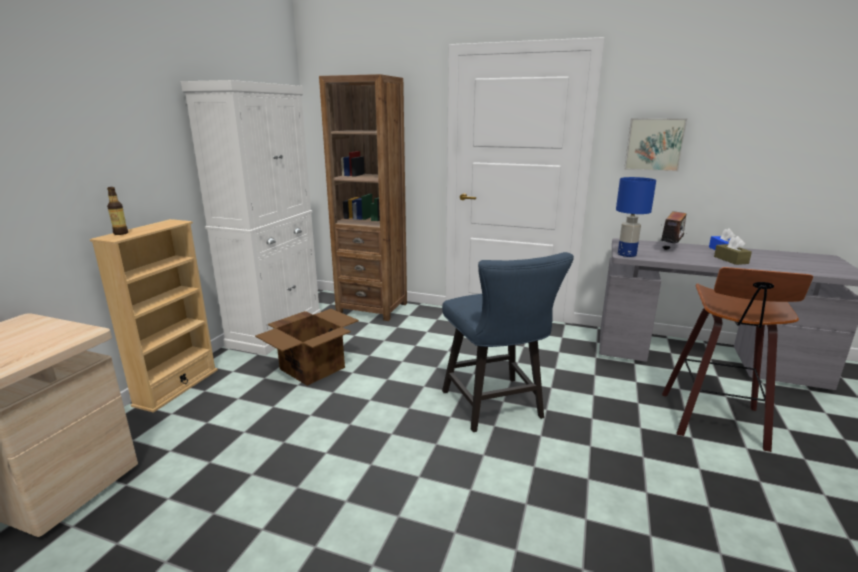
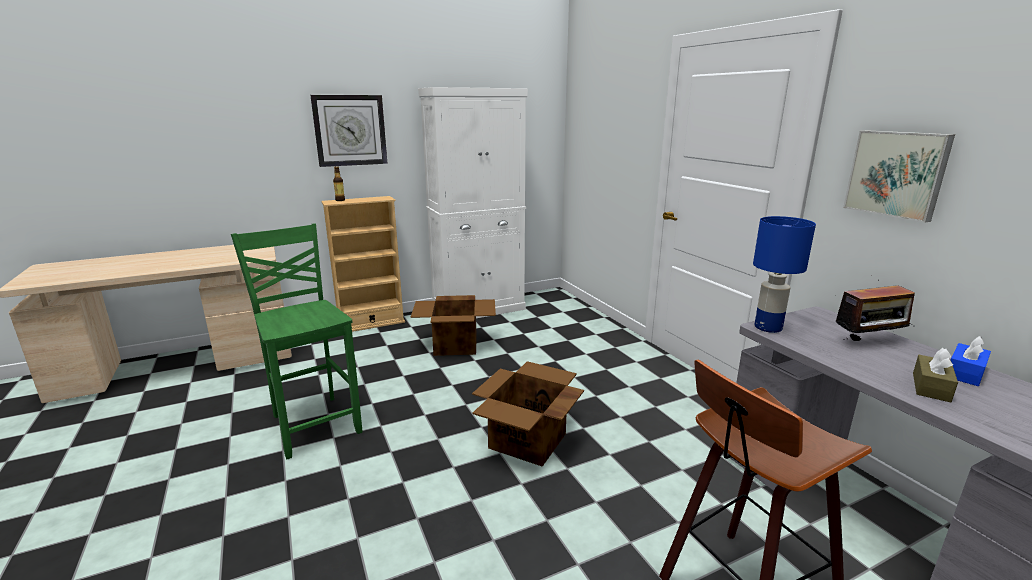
camera: 45 degrees right, 0 degrees up
(110, 136) = (350, 130): none -> wall clock
(301, 503) = (315, 423): none -> green chair
(372, 308) = (575, 317): brown bookcase -> none
(496, 408) = (526, 441): blue chair -> cardboard box

